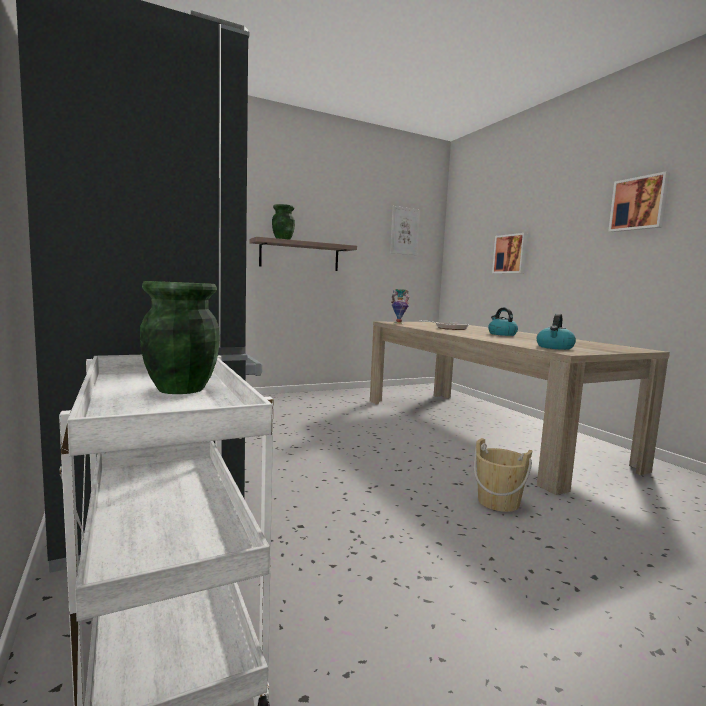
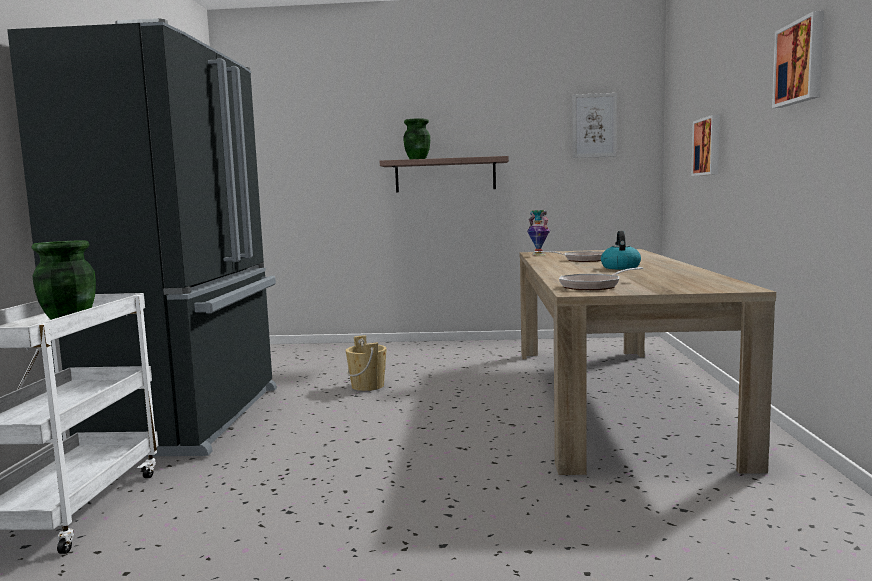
camera: 30 degrees right, 0 degrees up
(498, 502) = (473, 470): beige bucket -> beige bucket (367, 386)
(555, 347) = (594, 286): kettle -> frying pan

